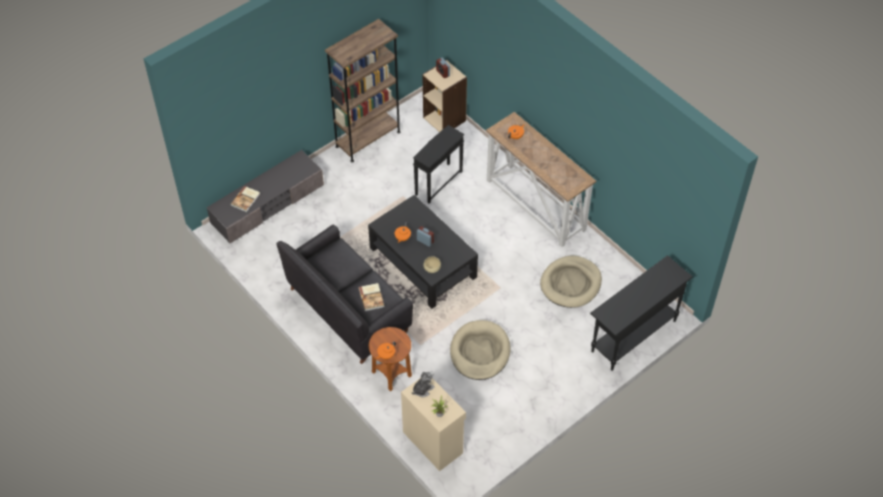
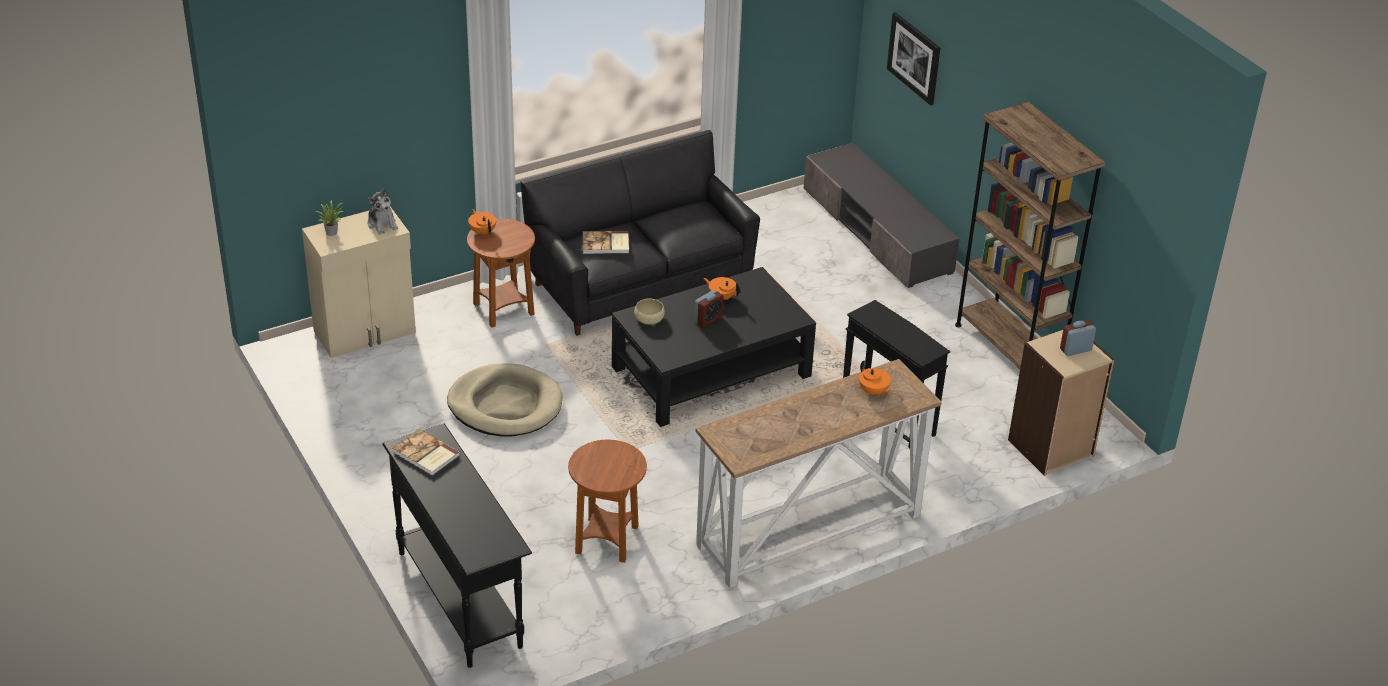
camera: 100 degrees right, 15 degrees down
(236, 122) = (914, 58): none -> picture
(246, 199) = (860, 177): book -> book (425, 454)
(571, 283) = (607, 540): beige dog bed -> brown side table

